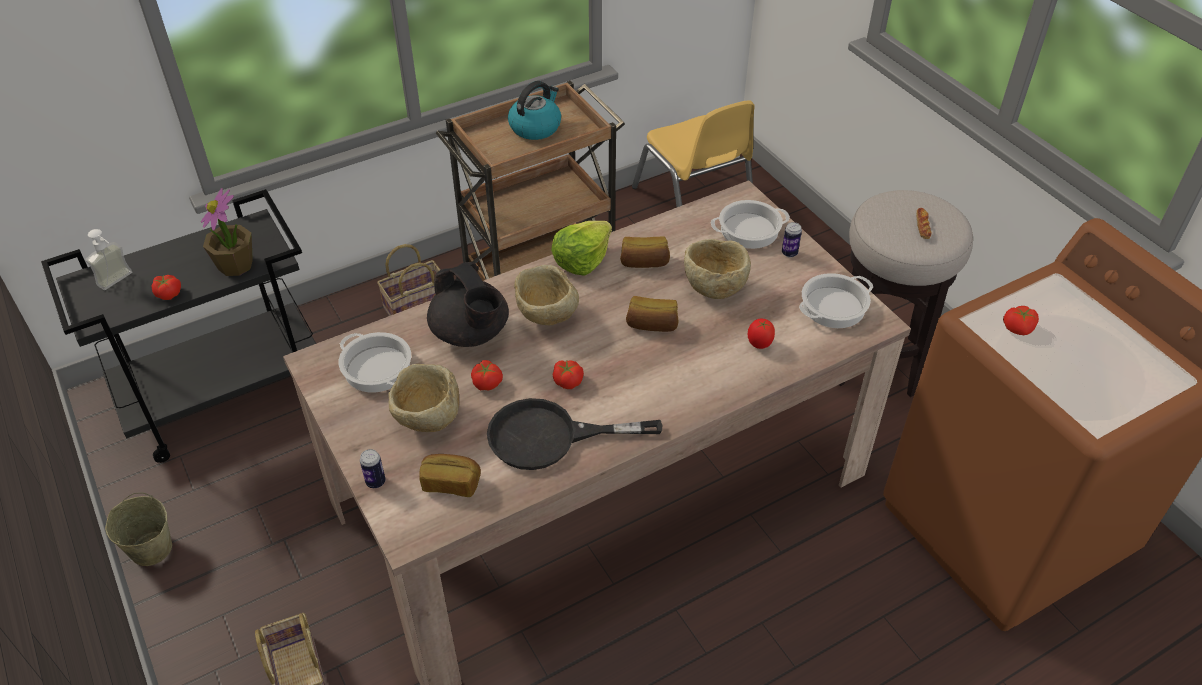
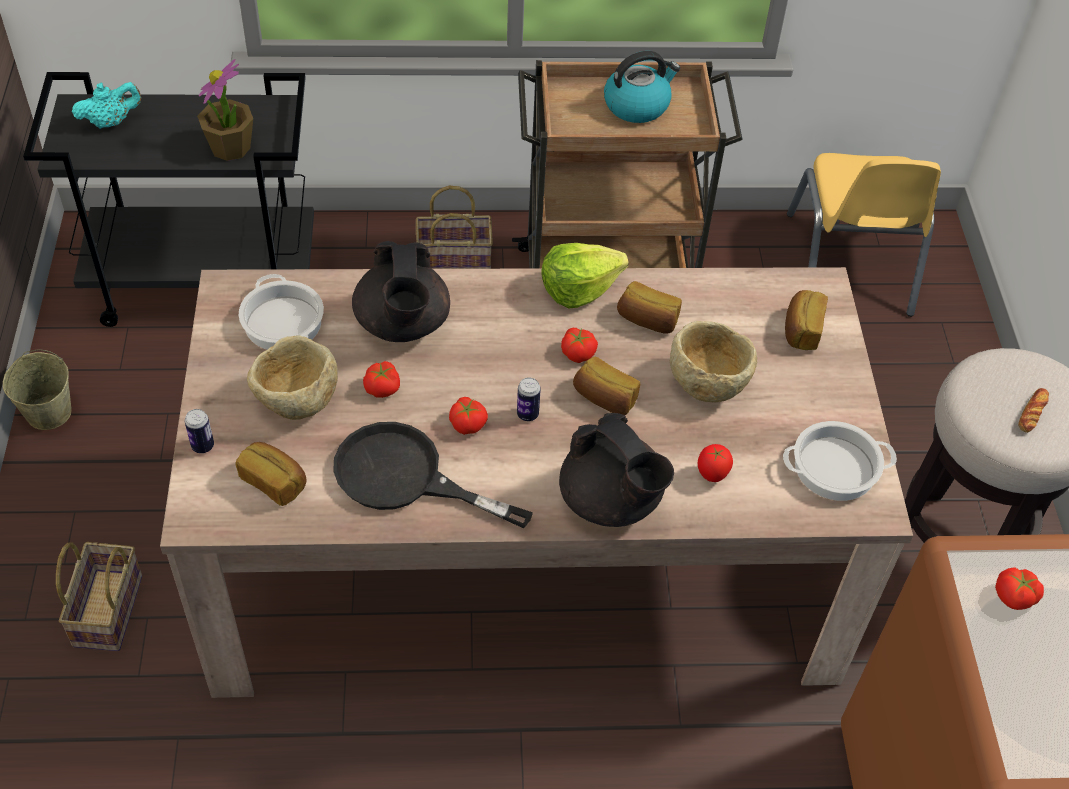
camera: 25 degrees right, 5 degrees up
(119, 282) = (111, 122): soap dispenser -> turquoise teapot
(169, 293) = (149, 154): tomato -> tomato (578, 352)
(546, 316) = (495, 339): beige bowl -> none
(705, 390) = (611, 501): none -> black teapot
(749, 229) = (801, 330): cooking pot -> bread
(789, 253) = (829, 379): can -> can (527, 414)

